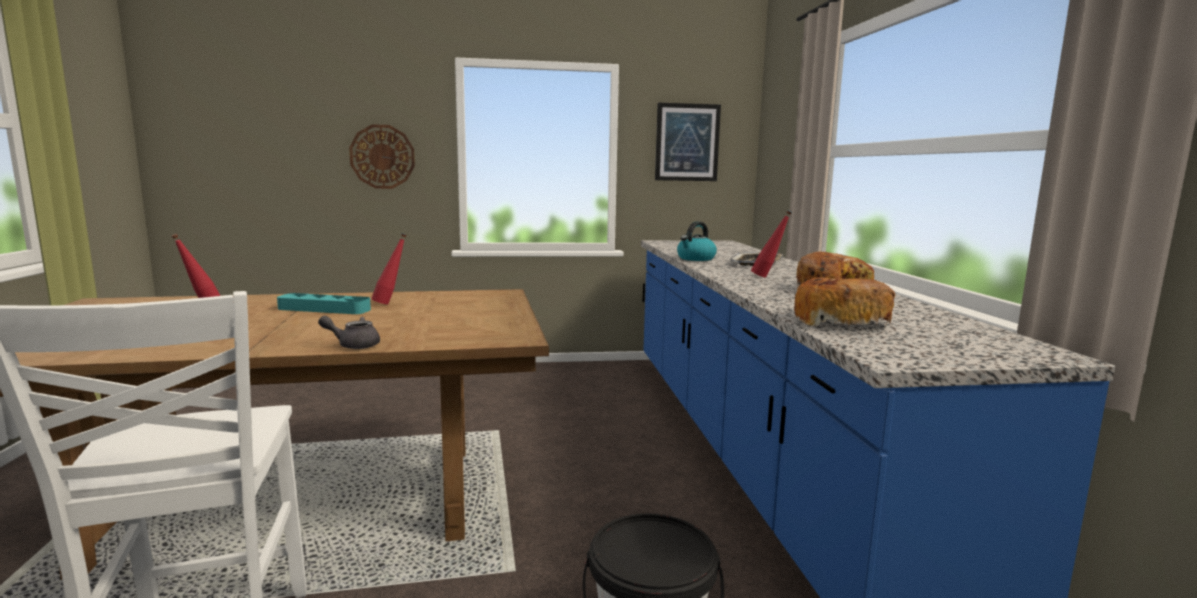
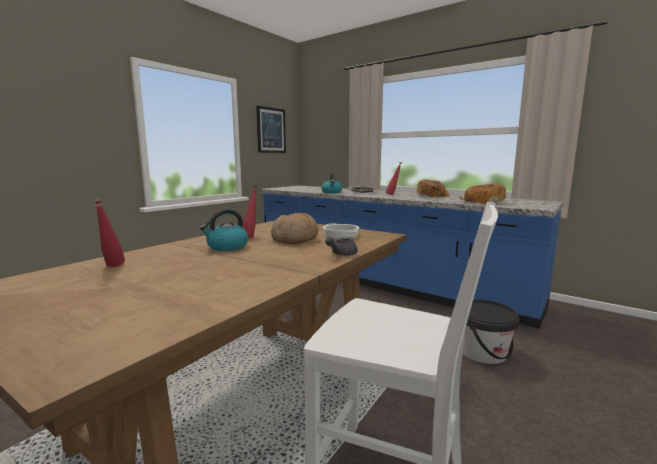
camera: 45 degrees left, 0 degrees up
(324, 309) = (227, 247): turquoise tray -> kettle
(382, 157) = (74, 133): wall clock -> none
(406, 317) = (295, 239): none -> bread
(472, 324) = (340, 235): none -> cooking pot

